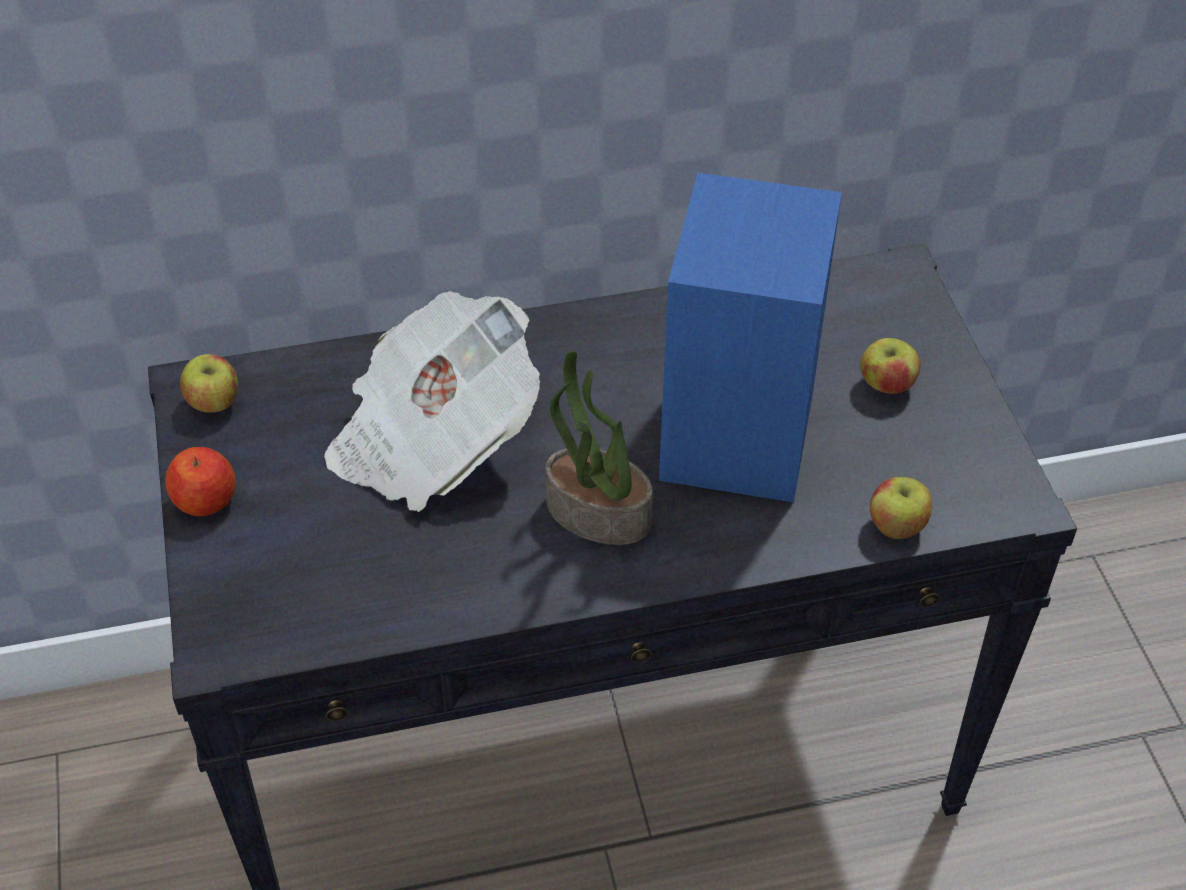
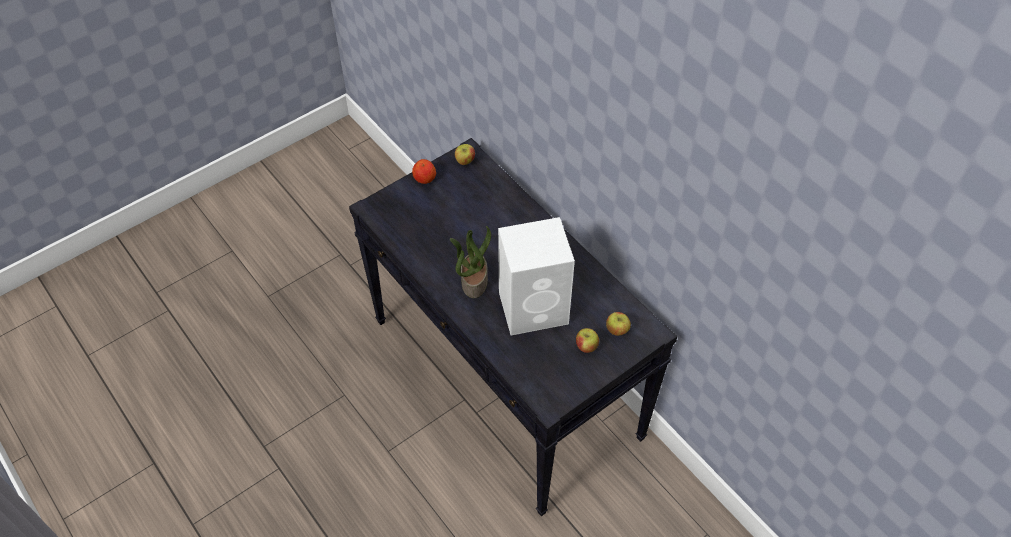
camera: 65 degrees right, 5 degrees up
(433, 439) = (482, 223): newspaper -> none
(738, 431) = (535, 308): blue speaker -> white speaker
(896, 526) = (516, 370): apple -> apple (617, 330)

